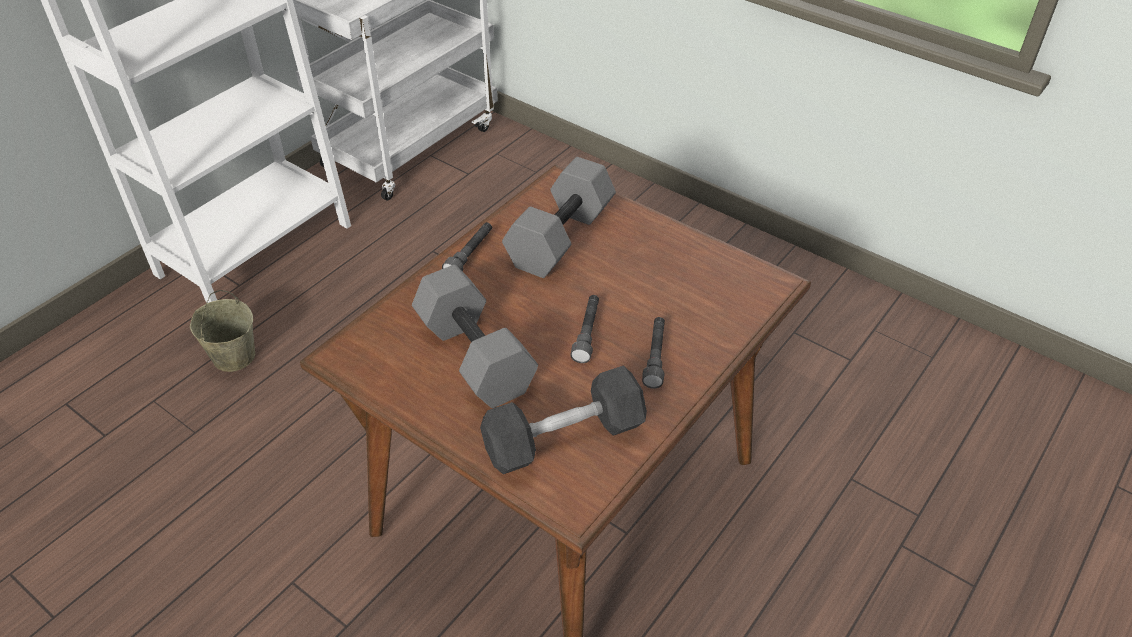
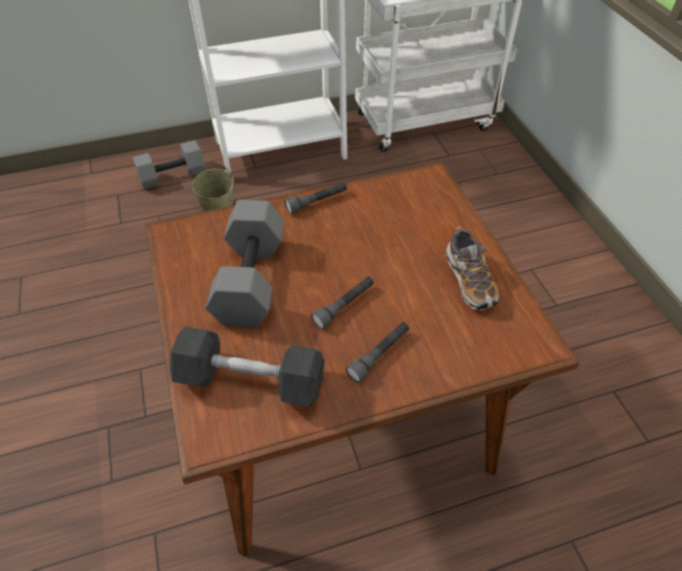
camera: 35 degrees right, 5 degrees up
(559, 236) = (394, 218): grey dumbbell -> grey dumbbell (173, 175)
(674, 258) = (469, 280): none -> shoe

